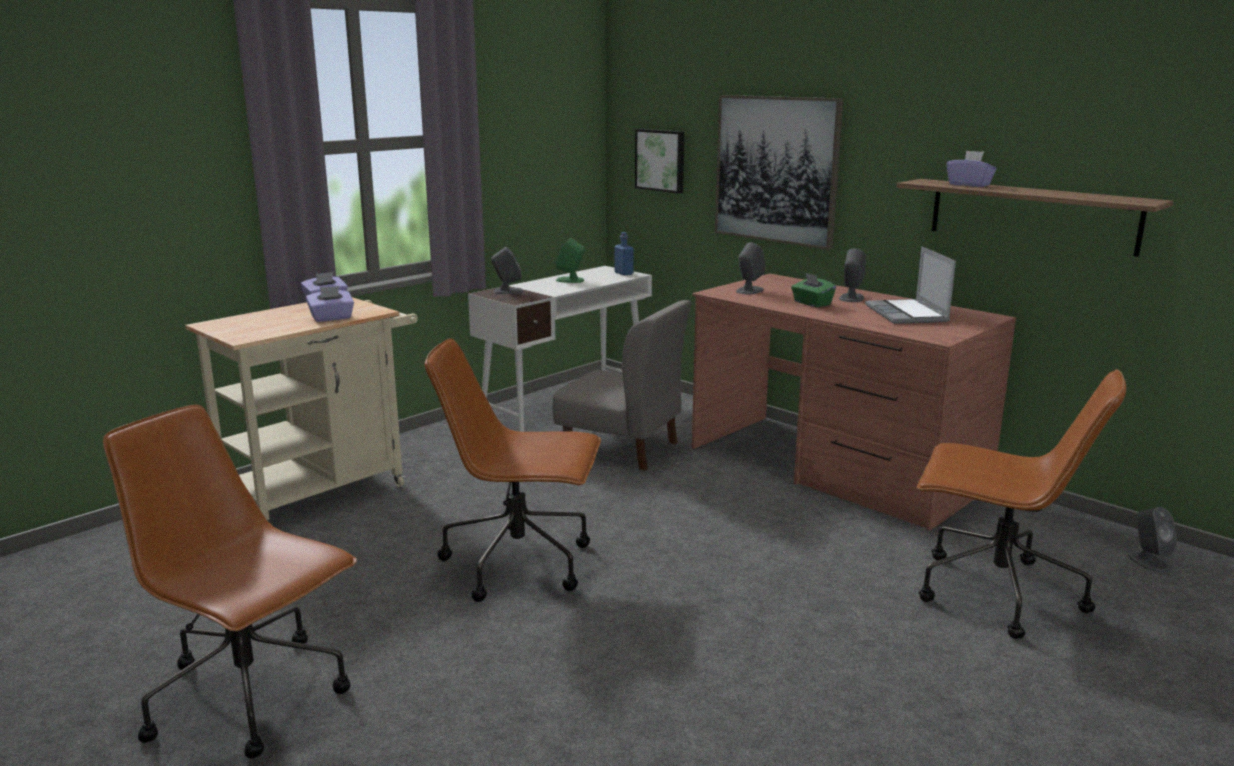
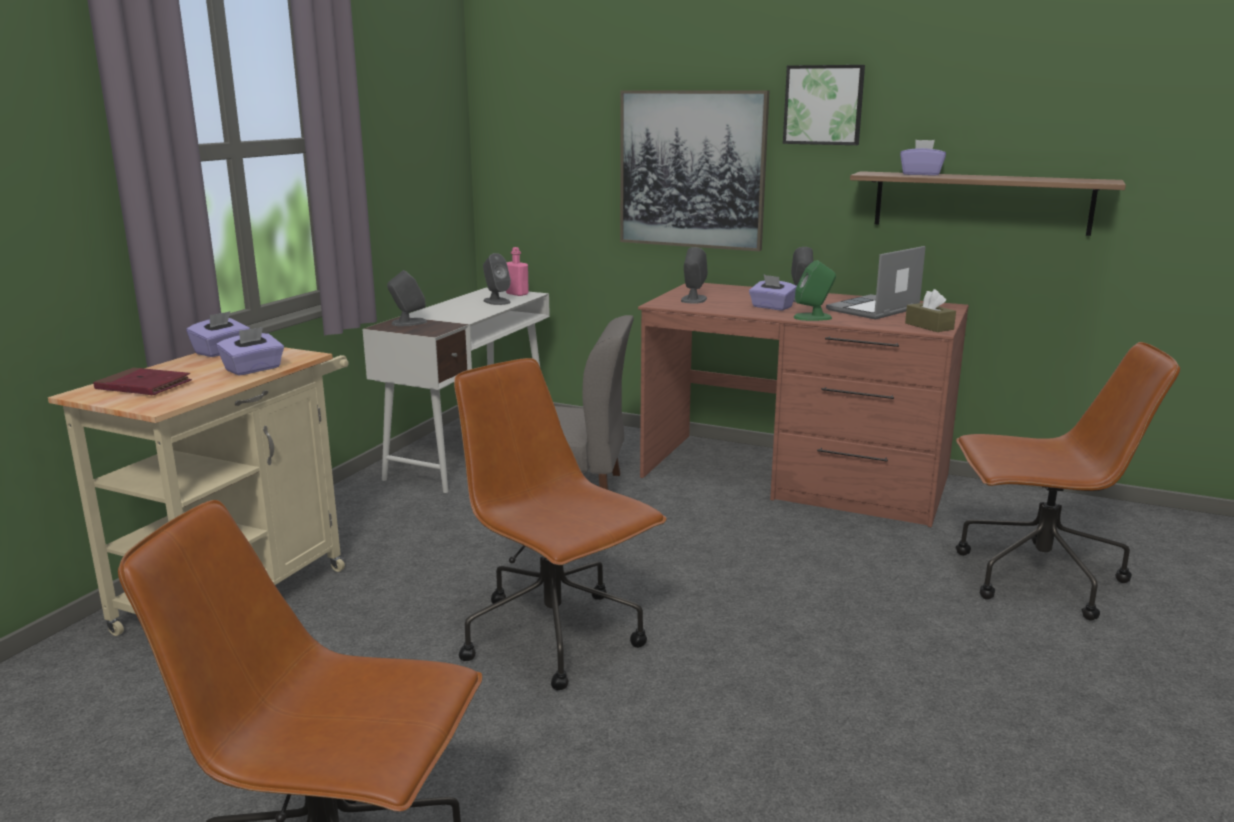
camera: 20 degrees left, 0 degrees up
(249, 323) = (144, 386): none -> red book
(521, 563) = (555, 638): brown office chair -> brown office chair turned 60 degrees clockwise
(570, 280) = (467, 305): green speaker -> green speaker (813, 317)
(623, 273) = (517, 294): blue bottle -> pink bottle
(661, 160) = (546, 165): picture -> picture (823, 105)
(811, 303) = (771, 307): green tissue box -> purple tissue box
(908, 314) = (873, 310): laptop -> laptop turned 75 degrees clockwise
(939, 334) = (929, 326): none -> brown tissue box
(1148, 562) = (1128, 525): grey speaker -> grey speaker (496, 301)

